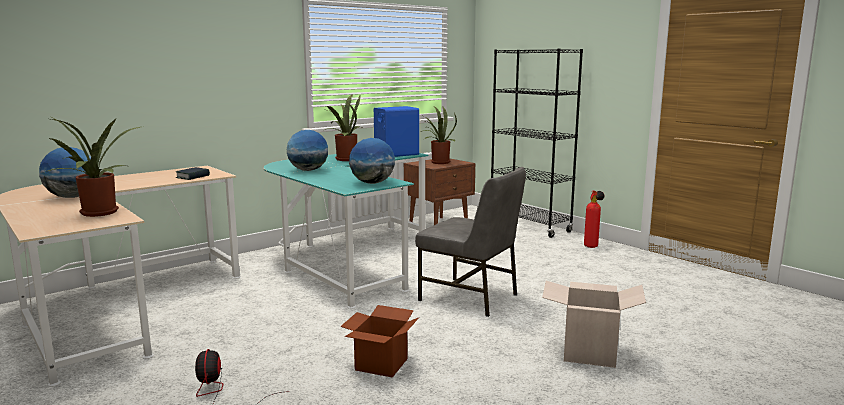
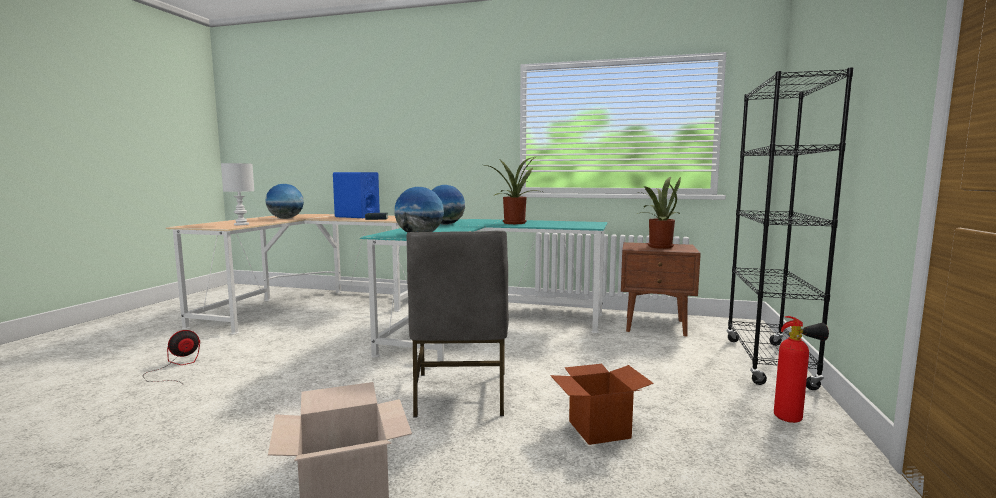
camera: 55 degrees right, 5 degrees down
(99, 214) = (240, 224): potted plant -> white table lamp
(381, 364) = (249, 401): cardboard box -> cardboard box (599, 429)
(396, 154) = (574, 225): blue speaker -> blue speaker (357, 217)

